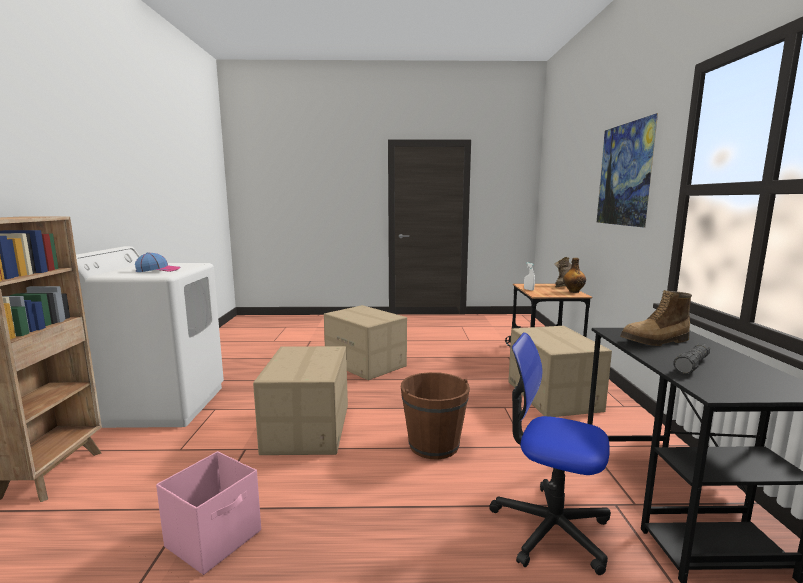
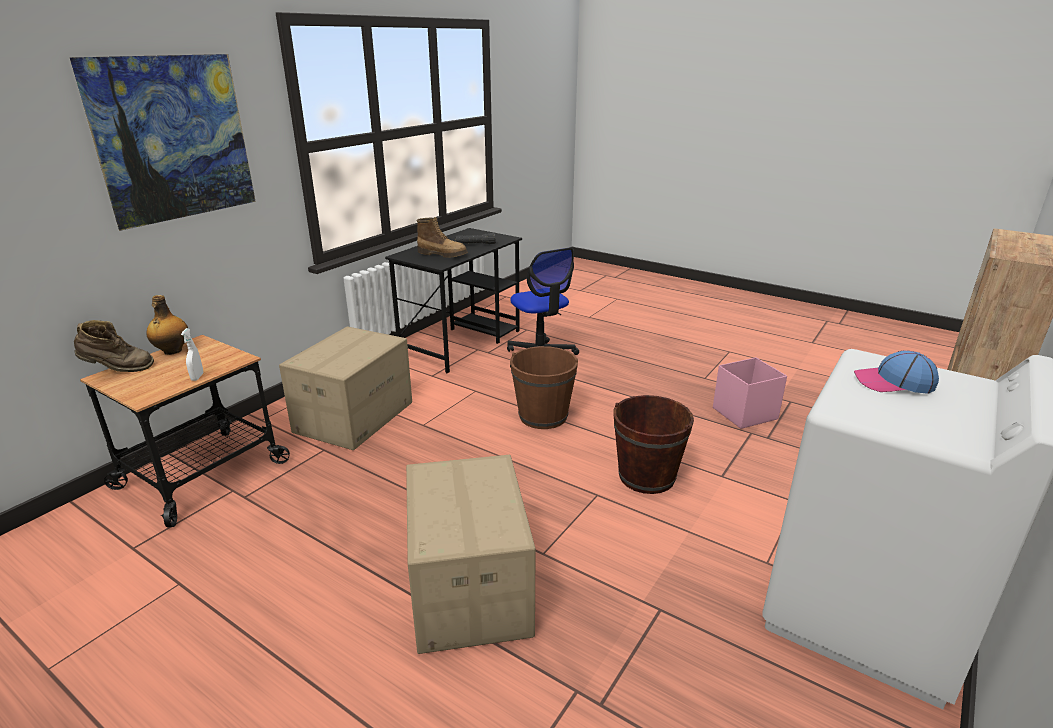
camera: 145 degrees left, 15 degrees up
(308, 429) = (646, 476): cardboard box -> brown bucket

